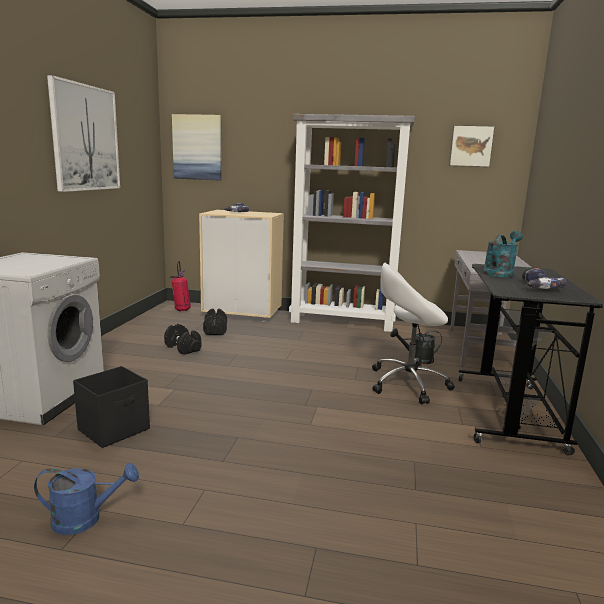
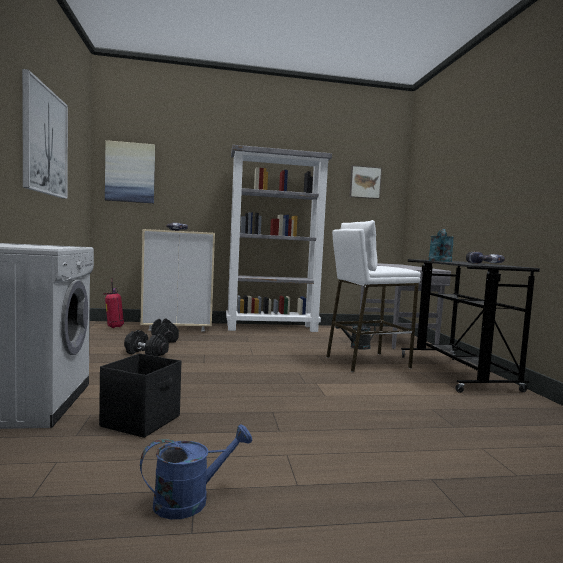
camera: 20 degrees left, 10 degrees down
(406, 383) = (366, 362): white office chair -> white stool

